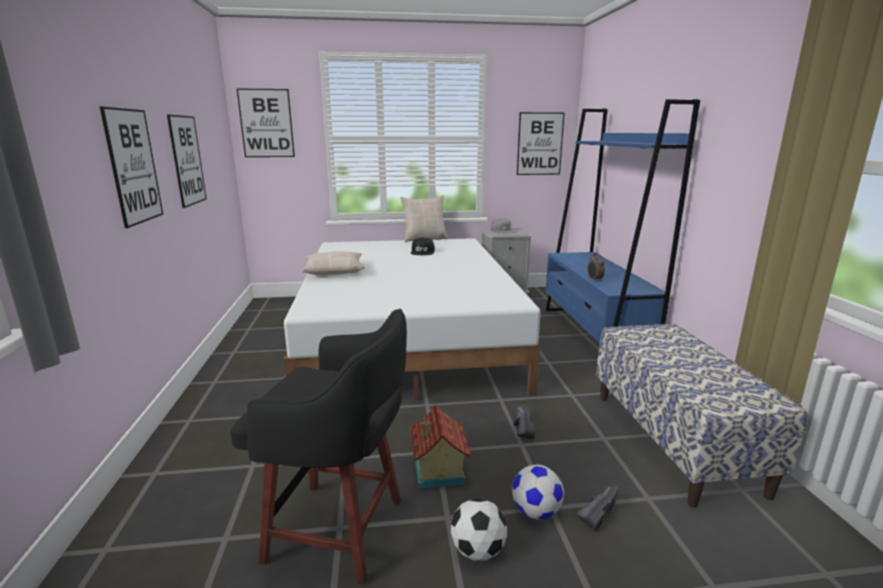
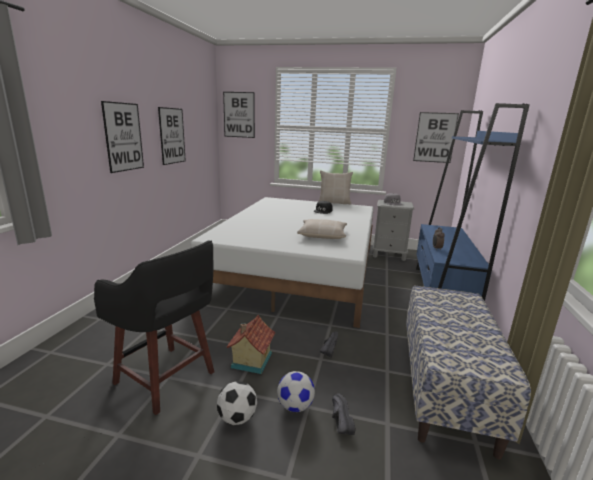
camera: 20 degrees right, 0 degrees up
(334, 270) = (251, 215): beige pillow -> beige pillow (322, 234)
(596, 512) = (338, 420): black shoe -> black shoe turned 75 degrees counterclockwise

